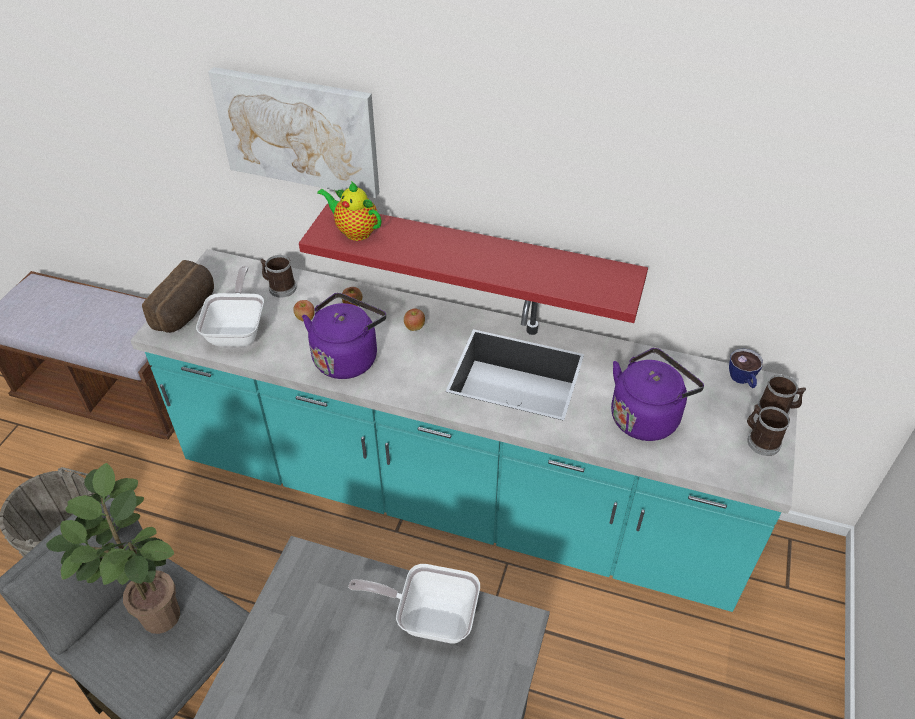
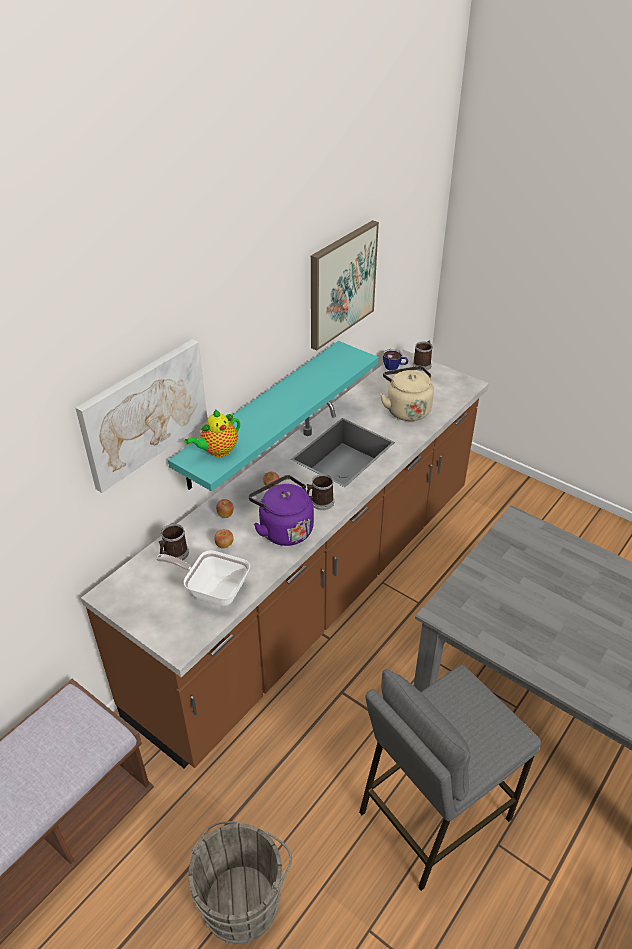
camera: 70 degrees left, 5 degrees down
(154, 614) = (450, 720): potted plant -> none
(187, 311) = (165, 622): bread -> none
(429, 616) = (501, 557): frying pan -> none
(457, 497) = (316, 593): turquoise counter -> brown counter
(480, 258) = (262, 414): red shelf -> turquoise shelf
(646, 416) = (406, 409): purple kettle -> beige kettle
(669, 193) = (341, 284): none -> picture
(760, 440) = (441, 377): mug -> mug (319, 502)

